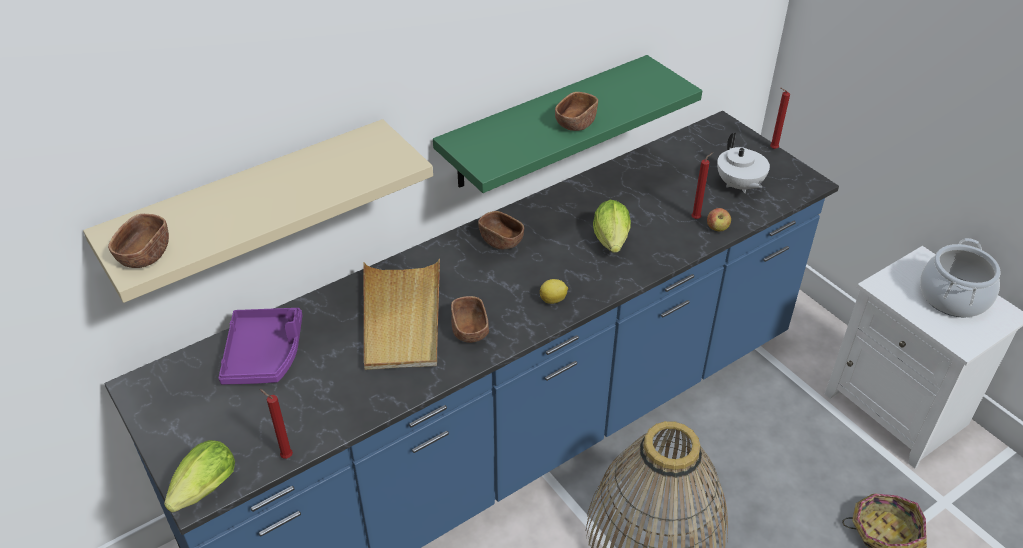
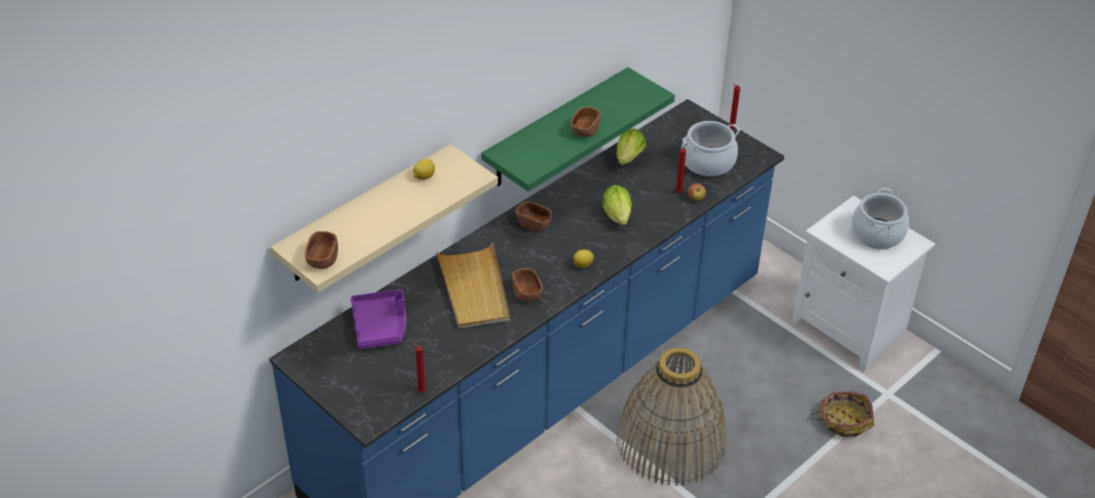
camera: 10 degrees left, 0 degrees up
(203, 492) = (371, 420): lettuce -> lettuce (628, 159)
(331, 157) = (423, 177): none -> lemon
(739, 185) = (708, 162): white teapot -> cooking pot

